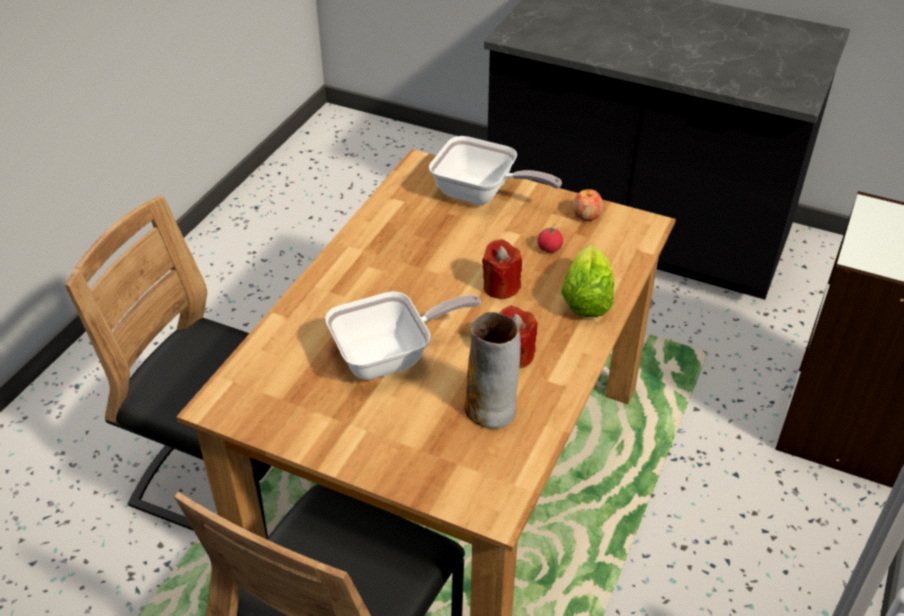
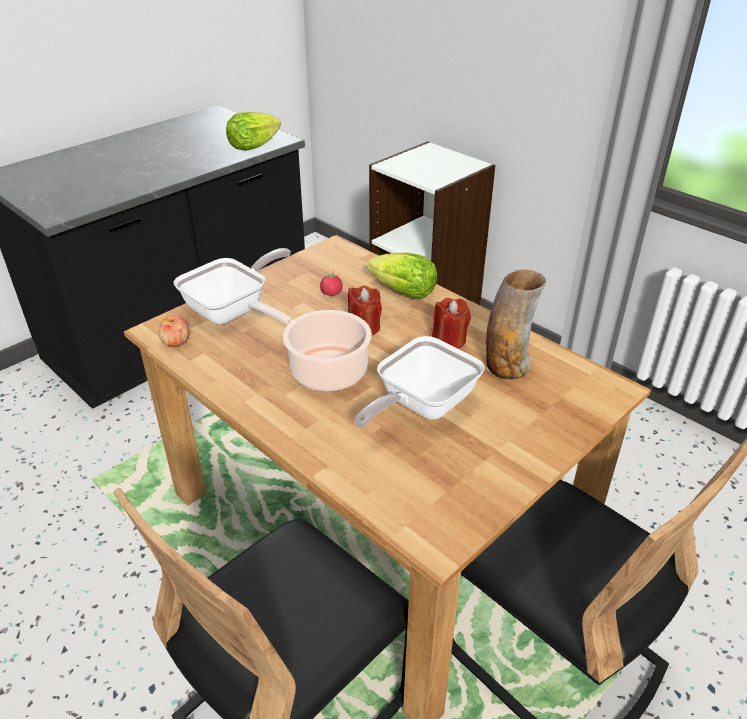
camera: 70 degrees left, 5 degrees down
(391, 357) = (420, 406): frying pan -> frying pan turned 135 degrees counterclockwise
(417, 279) = (323, 369): none -> cooking pot
(586, 215) = (303, 267): apple -> apple (175, 341)
(758, 87) = (252, 146): none -> lettuce

